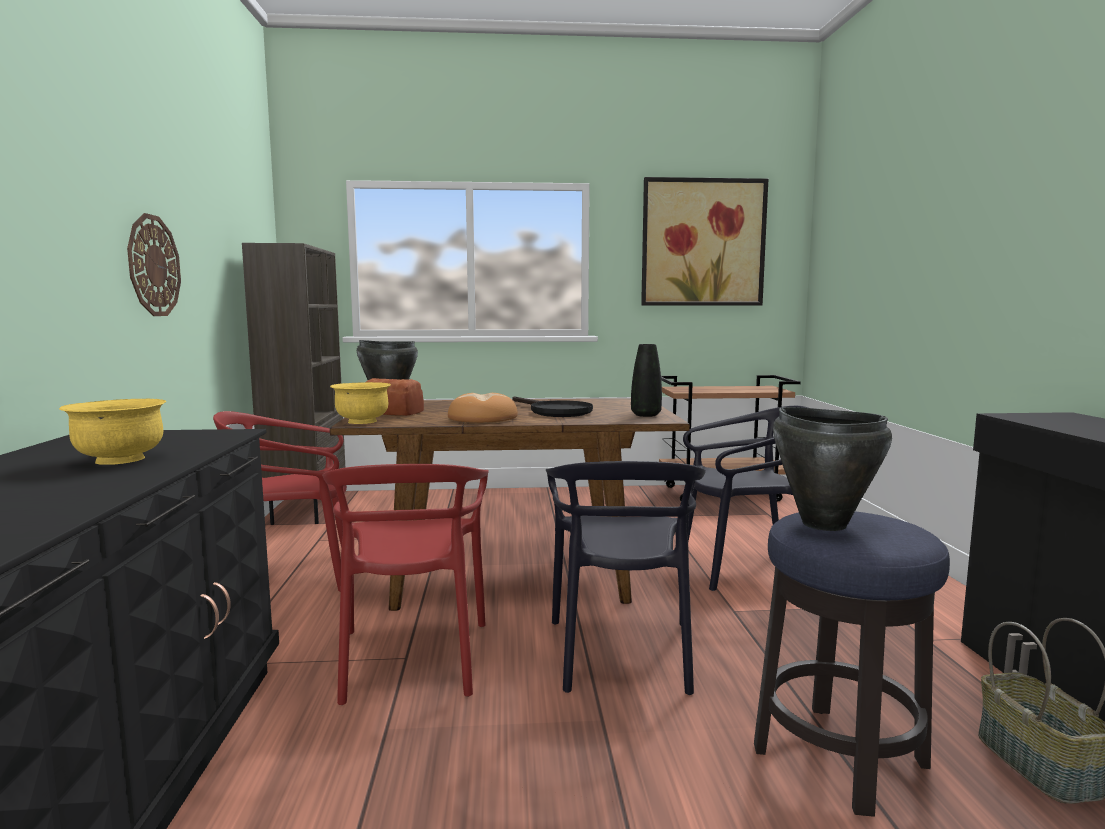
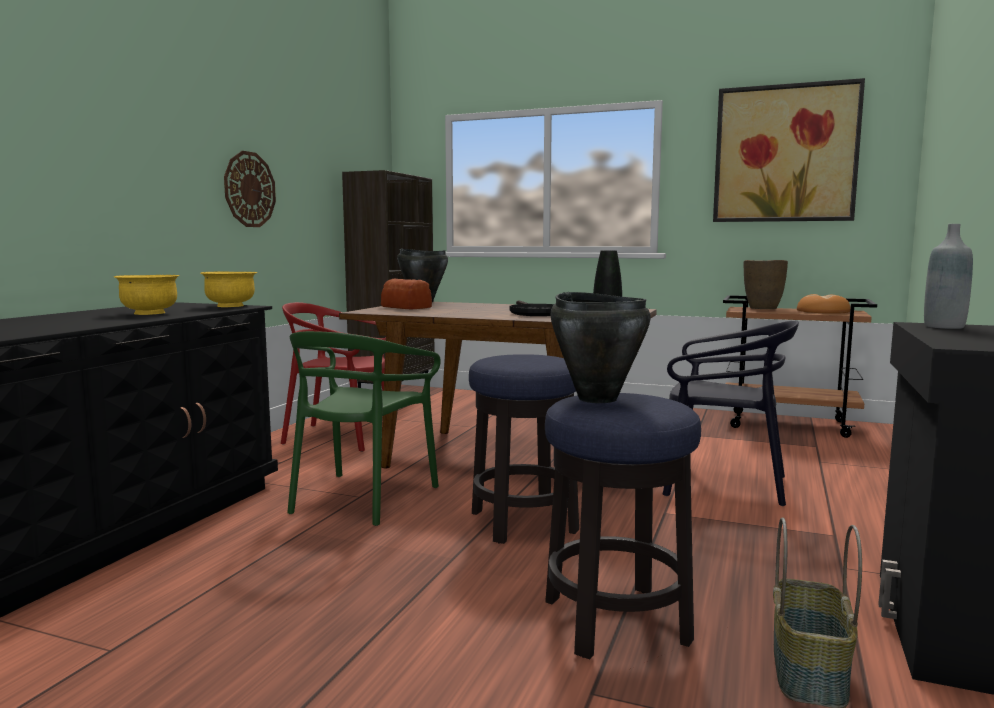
camera: 25 degrees right, 0 degrees up
(362, 421) = (369, 311): yellow bowl -> yellow bowl (230, 306)
(412, 659) = (362, 498): red chair -> green chair
(483, 418) = (463, 313): bread -> bread (823, 311)
(622, 653) = (523, 523): black chair -> stool
(694, 388) = (762, 308): none -> brown vase
(1034, 417) = (944, 327): none -> grey bottle

